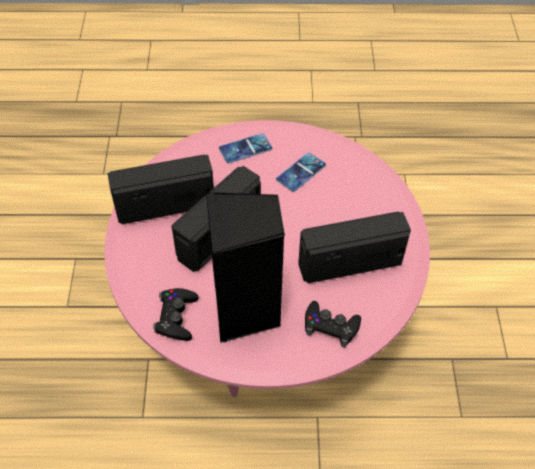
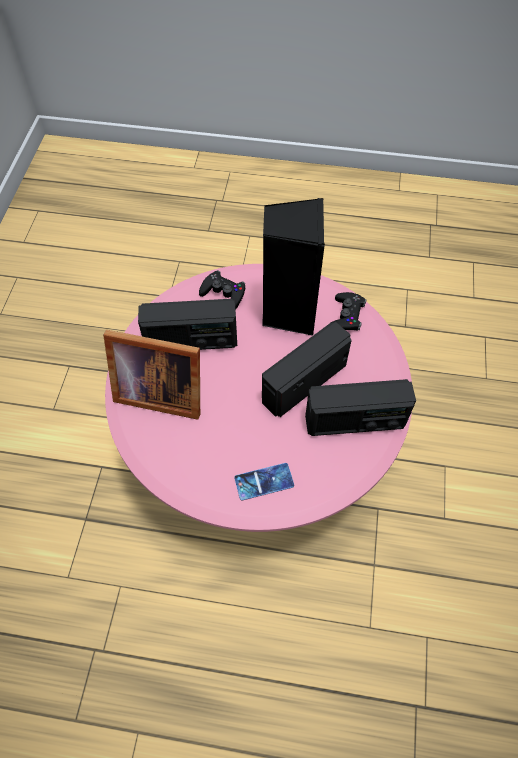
camera: 170 degrees left, 5 degrees up
(301, 172) = (210, 441): phone -> none
(365, 208) = (158, 391): none -> picture frame

